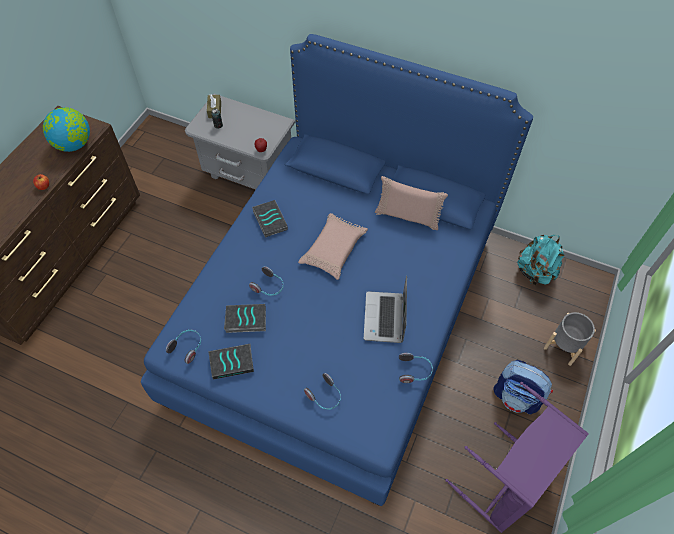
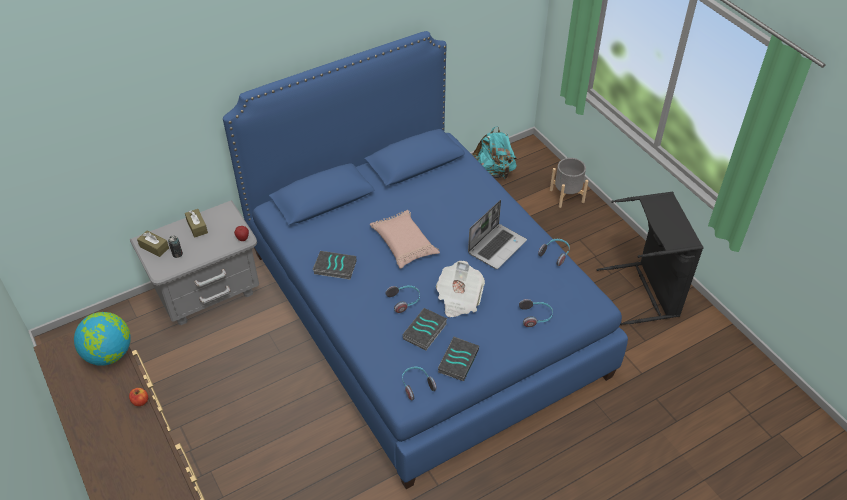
camera: 55 degrees left, 10 degrees down
(252, 118) = (197, 227): none -> brown tissue box
(300, 324) = (459, 298): none -> newspaper
(385, 318) = (497, 246): laptop -> laptop turned 90 degrees counterclockwise
(407, 216) = (415, 183): beige pillow -> none
(507, 483) = (646, 291): purple laundry basket -> black laundry basket
(516, 397) = (586, 246): backpack -> none

